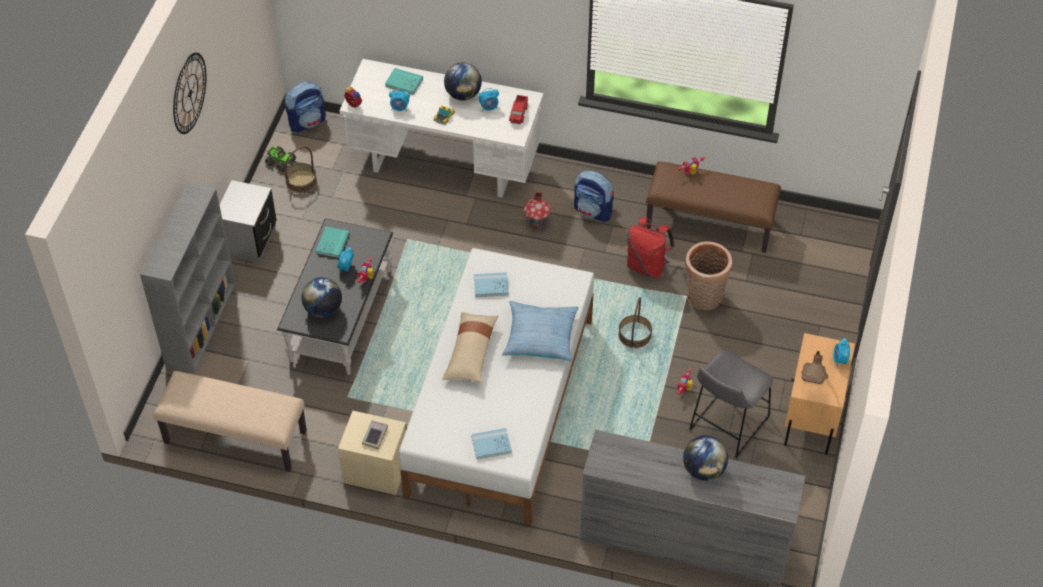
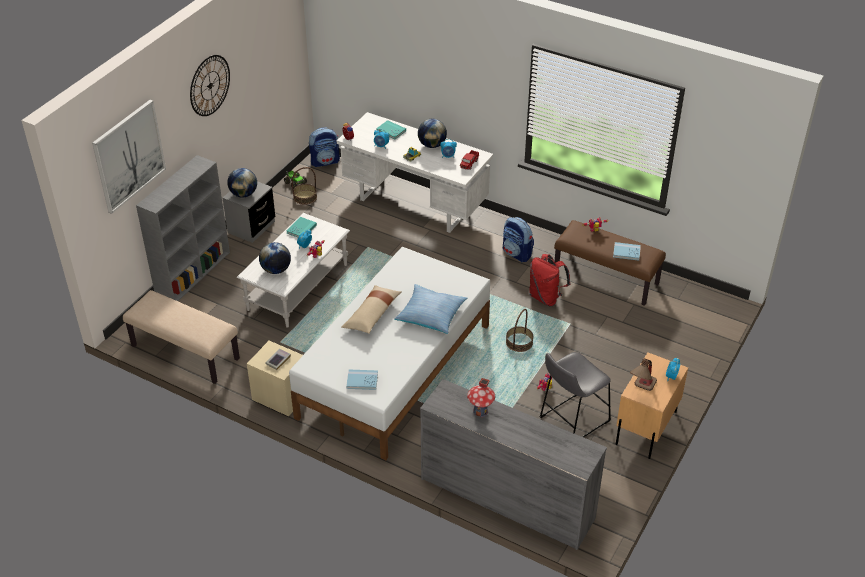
camera: 15 degrees right, 10 degrees down
(128, 221) = (129, 156): none -> picture
(341, 315) = (298, 287): black coffee table -> white coffee table
(491, 286) = (406, 273): blue book -> blue book (626, 252)
(537, 223) = (470, 254): toy house -> toy house (480, 411)
(703, 298) = (583, 327): basket -> none
(703, 469) = (521, 425): globe -> globe (244, 194)

